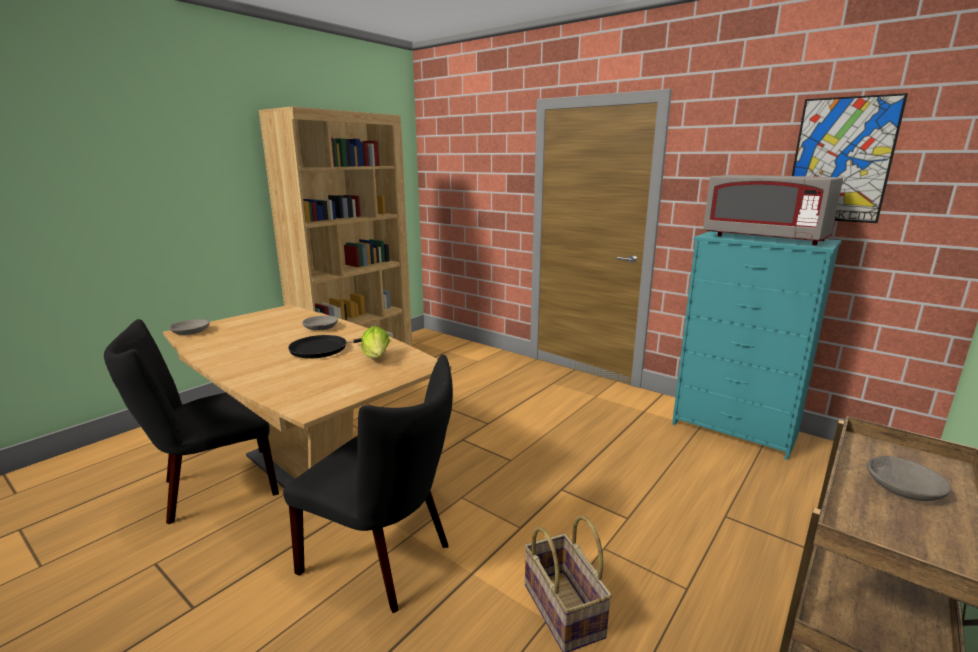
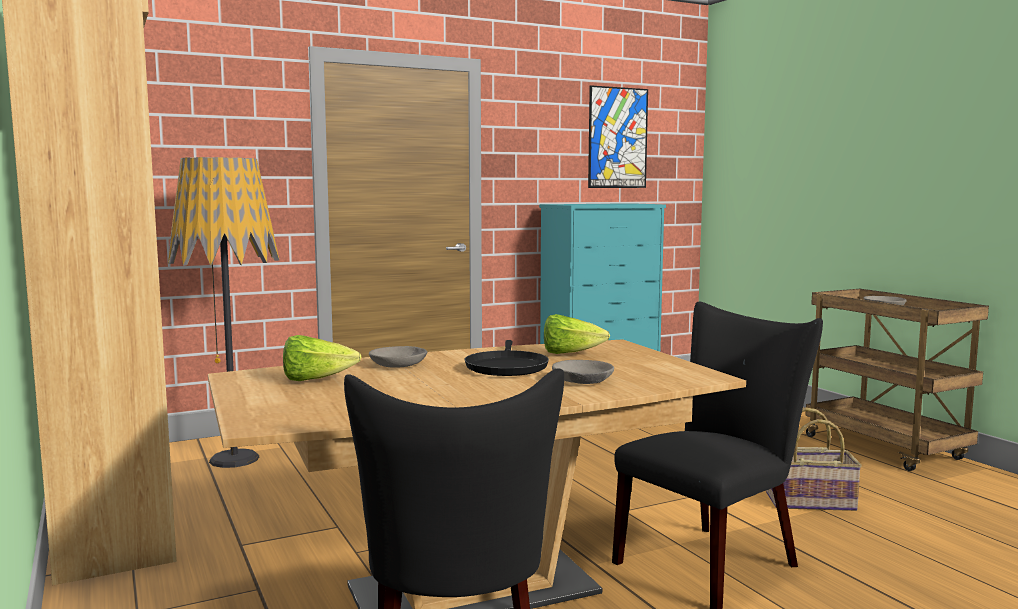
camera: 65 degrees left, 10 degrees down
(190, 332) = (273, 421): grey bowl -> grey bowl (582, 381)
(277, 322) = (316, 380): none -> lettuce
(450, 357) = (234, 459): none -> floor lamp
(765, 238) = (604, 204): grey microwave -> none

